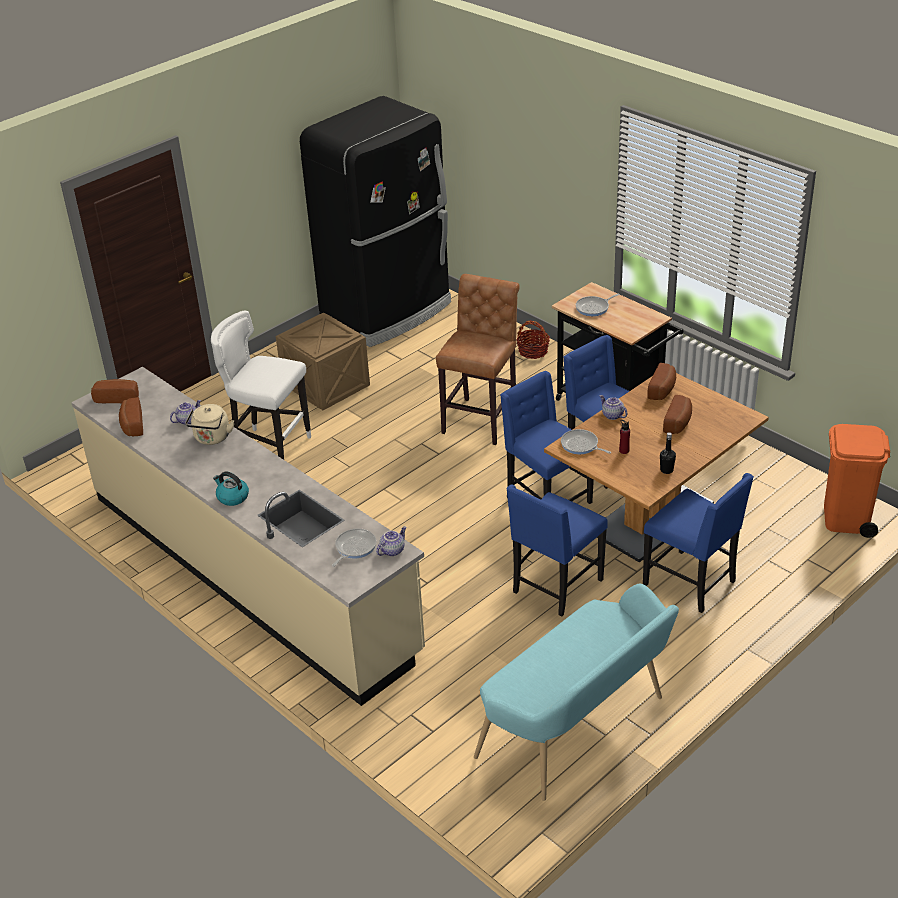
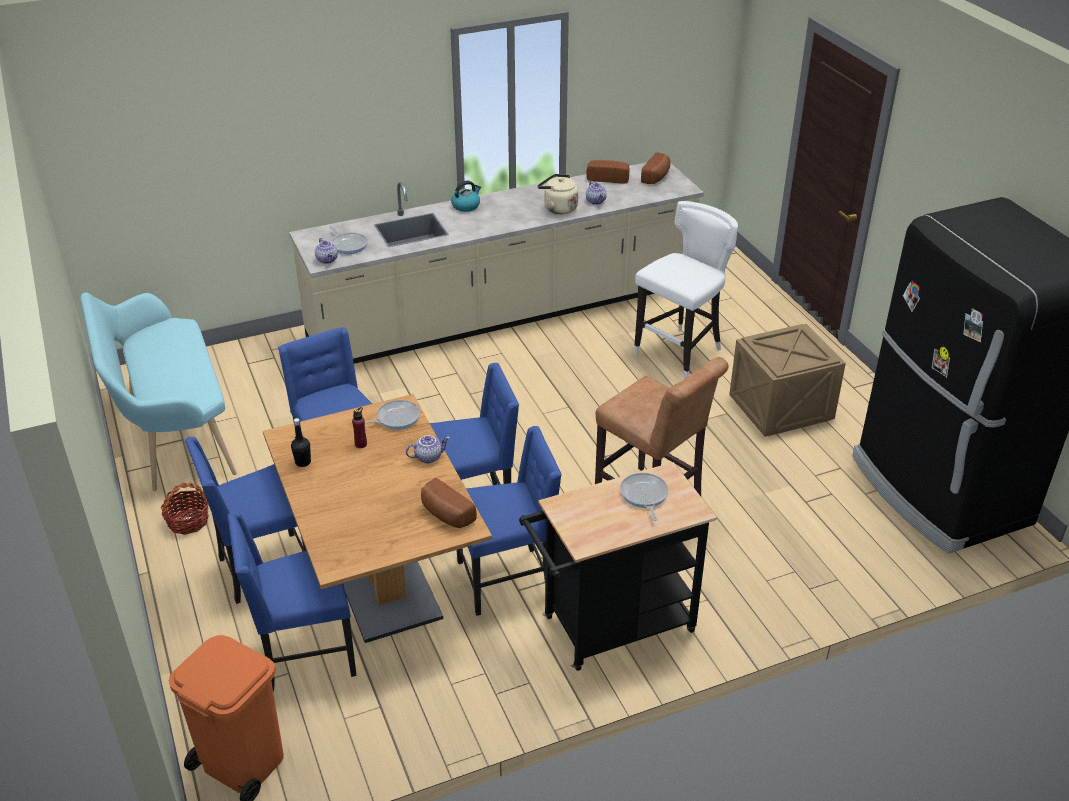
camera: 110 degrees right, 0 degrees up
(533, 351) = (785, 596): basket -> basket (188, 521)
(679, 423) = (373, 503): bread -> none
(747, 527) = (305, 655): none -> blue chair

